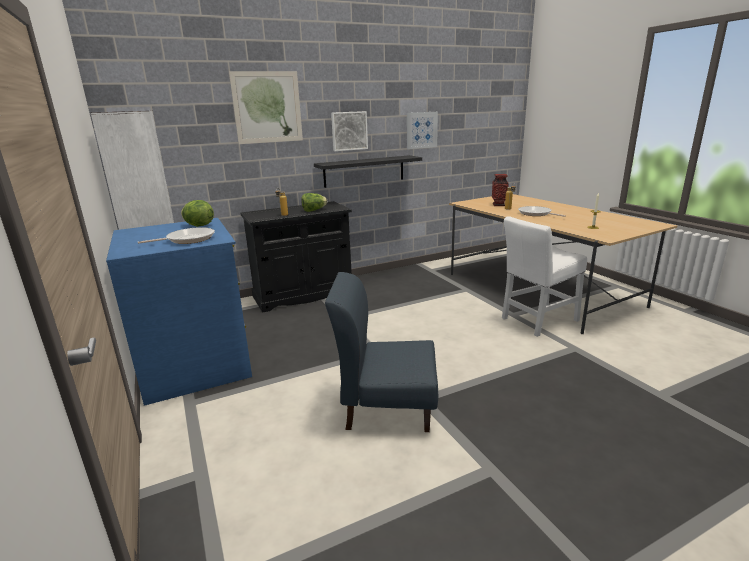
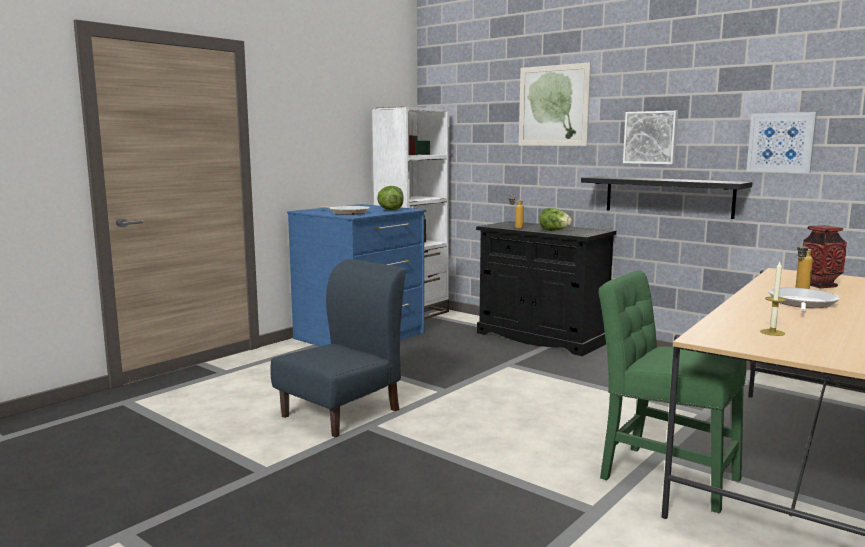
camera: 65 degrees right, 10 degrees down
(387, 407) = (342, 413): blue chair -> blue chair turned 60 degrees clockwise
(537, 321) = (662, 475): white chair -> green chair

